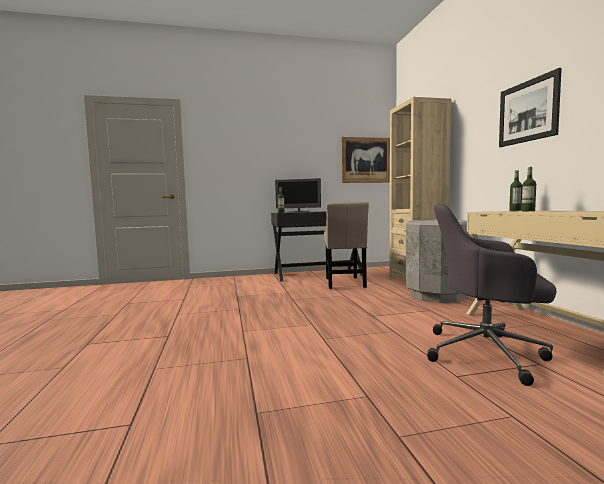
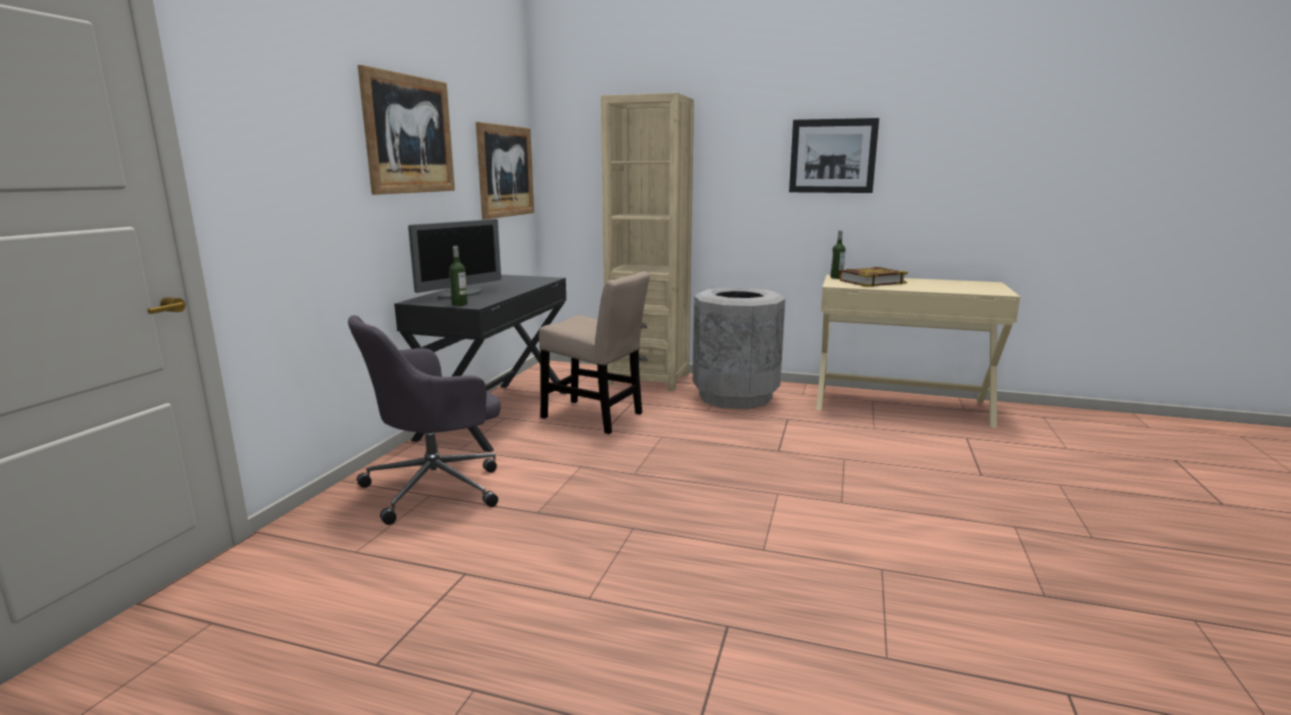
camera: 60 degrees left, 10 degrees up
(291, 144) = (409, 135): none -> picture
(487, 353) = (933, 444): grey office chair -> grey office chair (437, 487)
(528, 211) = (871, 282): bottle -> book

